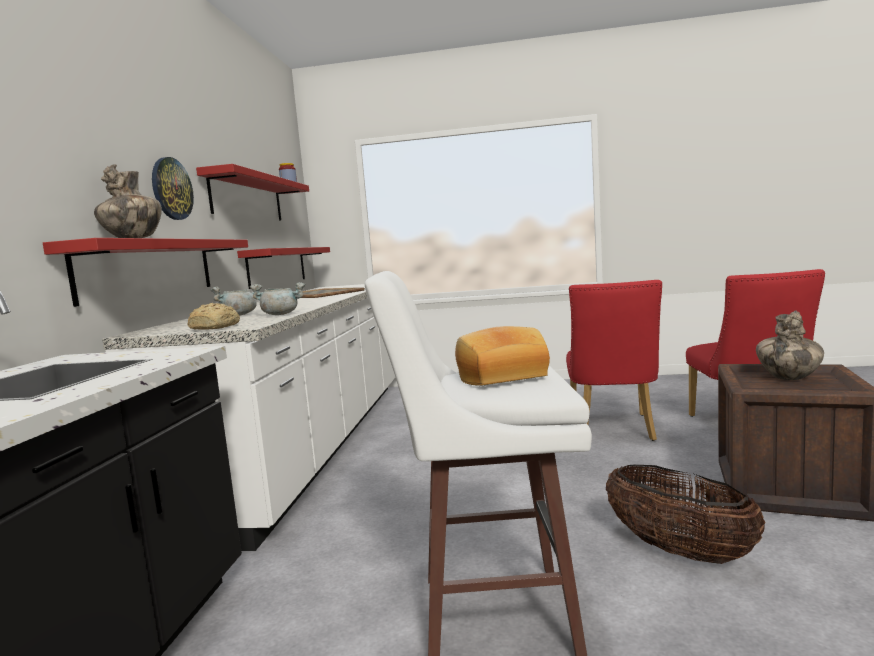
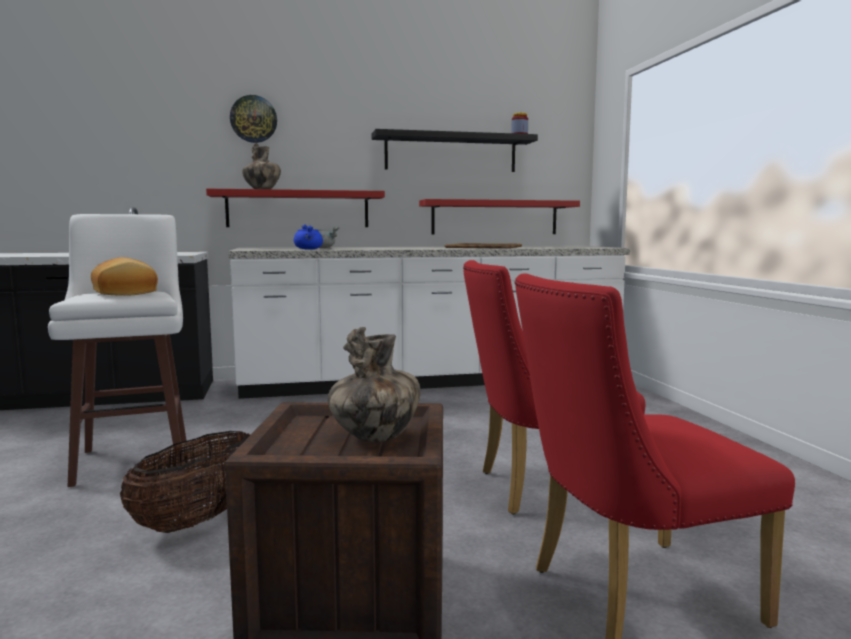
camera: 70 degrees right, 0 degrees up
(171, 189) = (335, 153): wall clock -> wall clock (253, 119)
(216, 327) = (252, 249): bread -> none
(247, 198) = (451, 153): red shelf -> black shelf
(281, 314) = (309, 249): grey cooking pot -> blue cooking pot

